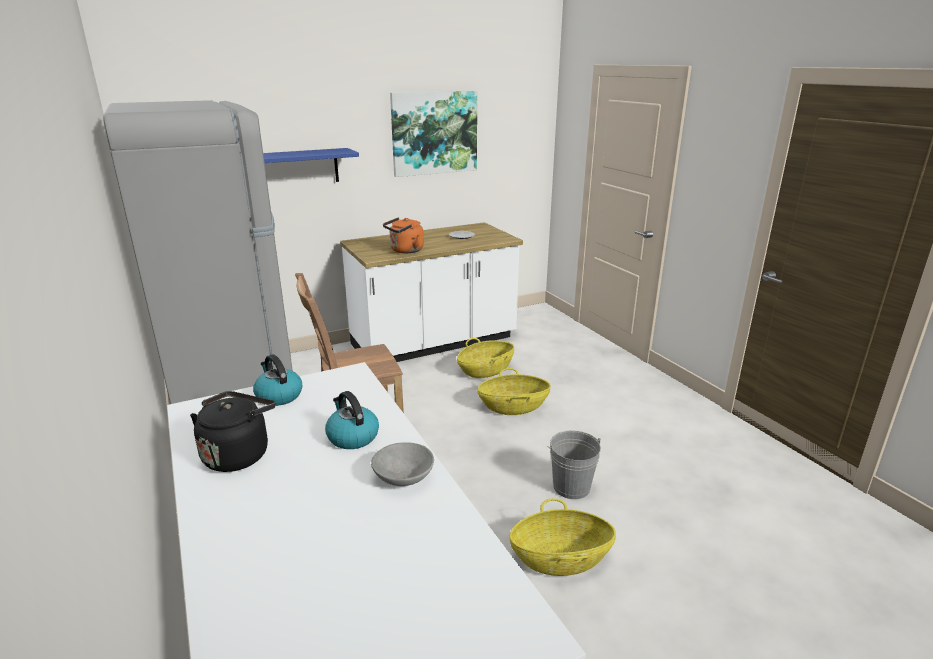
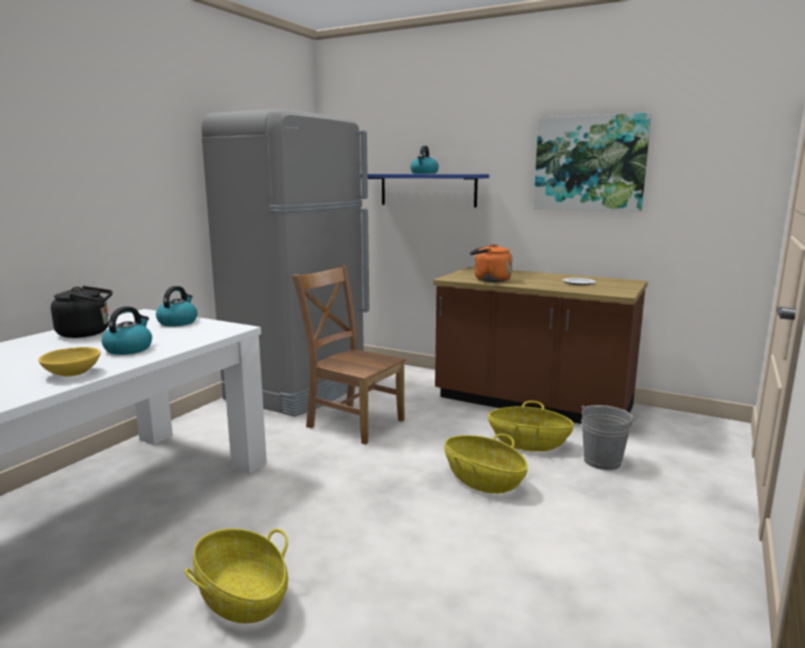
camera: 55 degrees right, 10 degrees down
(290, 154) = (424, 173): none -> kettle
(403, 477) = (73, 373): grey bowl -> yellow bowl
(434, 343) = (532, 403): white counter -> brown counter
(571, 487) = (376, 565): grey bucket -> grey bucket (602, 461)

